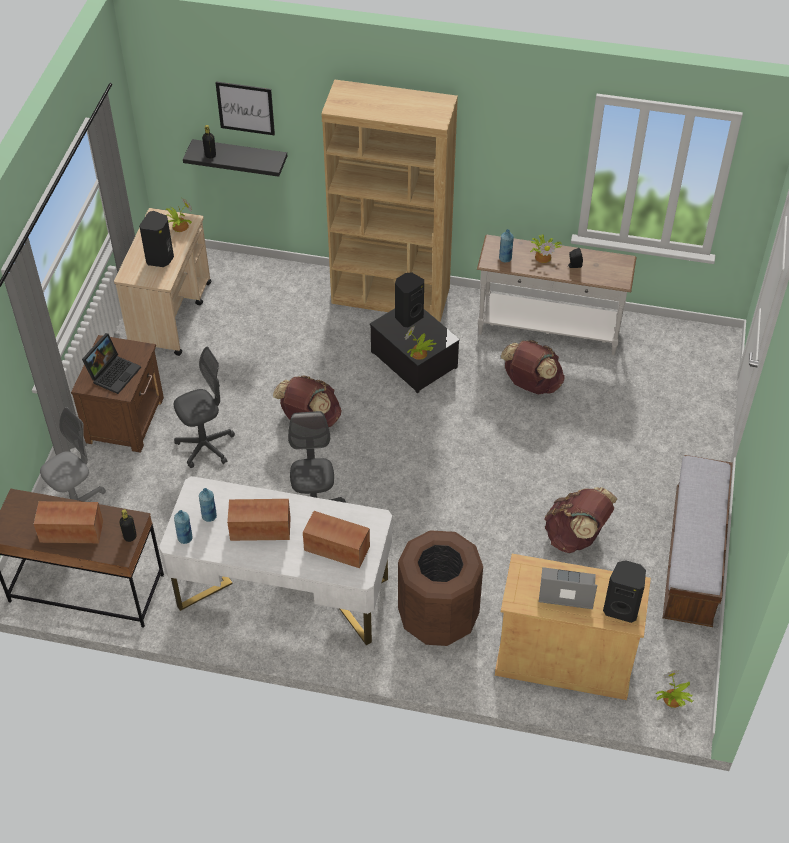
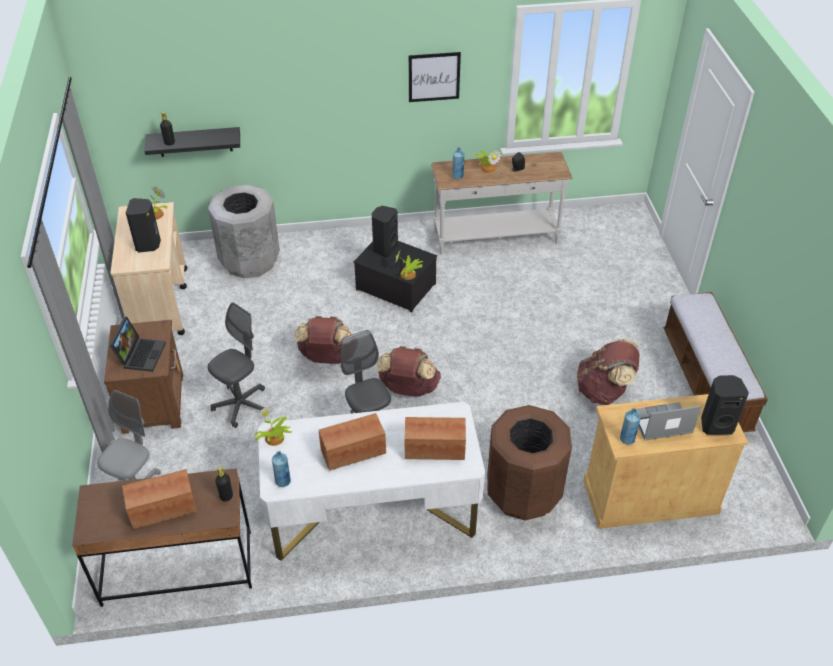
camera: 20 degrees left, 5 degrees down
(209, 516) = (297, 454): blue bottle -> blue bottle (627, 439)
(245, 108) = (195, 90): picture -> picture (434, 77)
(276, 290) = (249, 261): none -> grey trash can
(391, 296) = (352, 242): brown bookcase -> none
(531, 385) = (503, 282): brown backpack -> brown backpack (408, 389)
(672, 700) = (756, 501): potted plant -> potted plant (274, 439)

